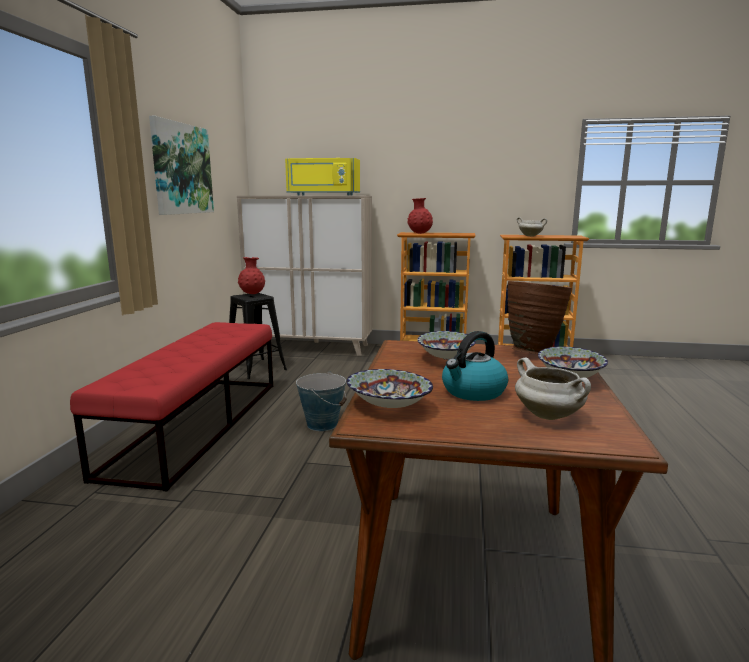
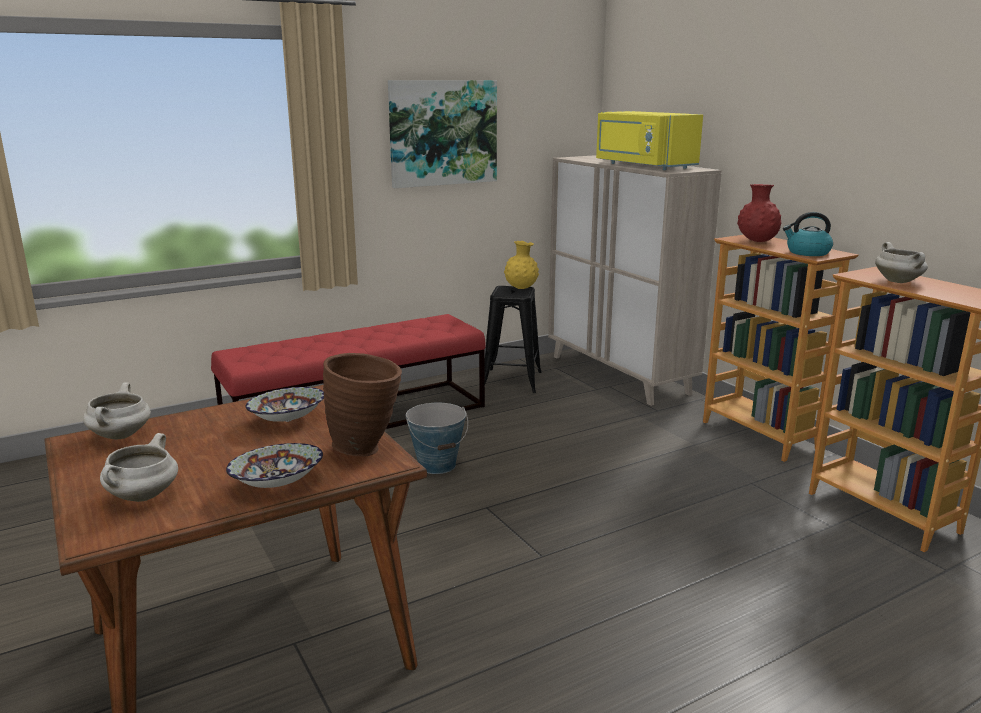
camera: 50 degrees right, 5 degrees up
(252, 294) = (521, 288): red vase -> yellow vase
(389, 406) = (121, 436): bowl -> white cooking pot
(473, 392) = (187, 454): kettle -> kettle (807, 253)

